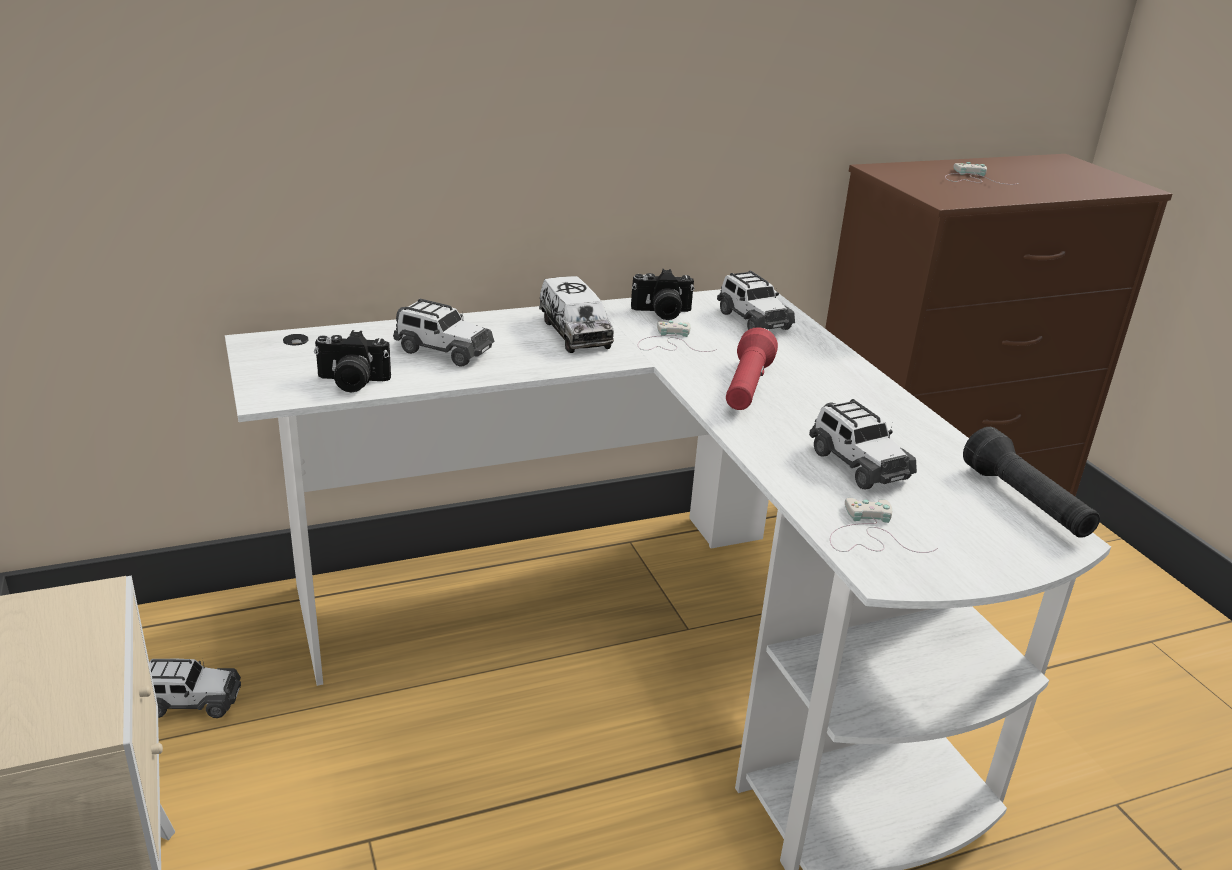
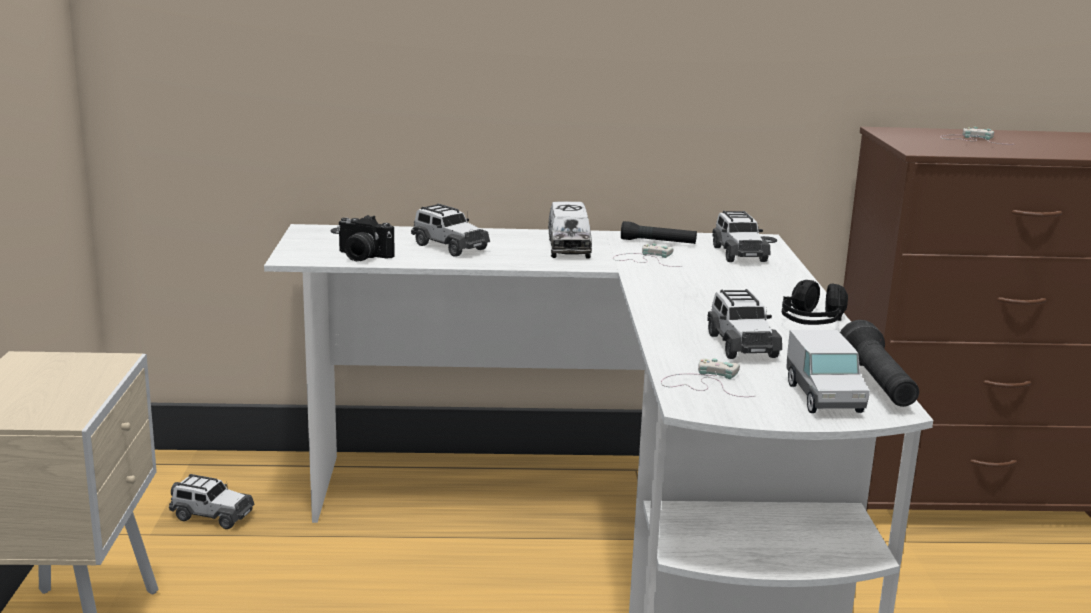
camera: 20 degrees right, 10 degrees down
(662, 313) = (658, 242): camera -> black flashlight
(746, 388) = (687, 292): red flashlight -> none
(897, 416) = (812, 322): none -> black headphones
(993, 533) = (823, 397): none -> toy truck

